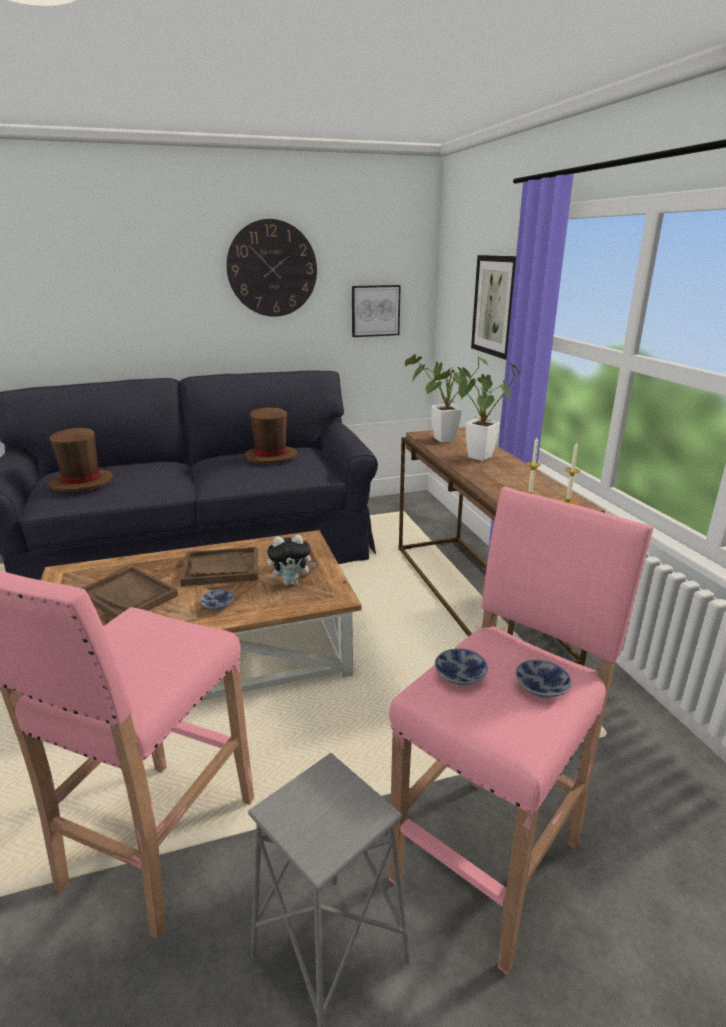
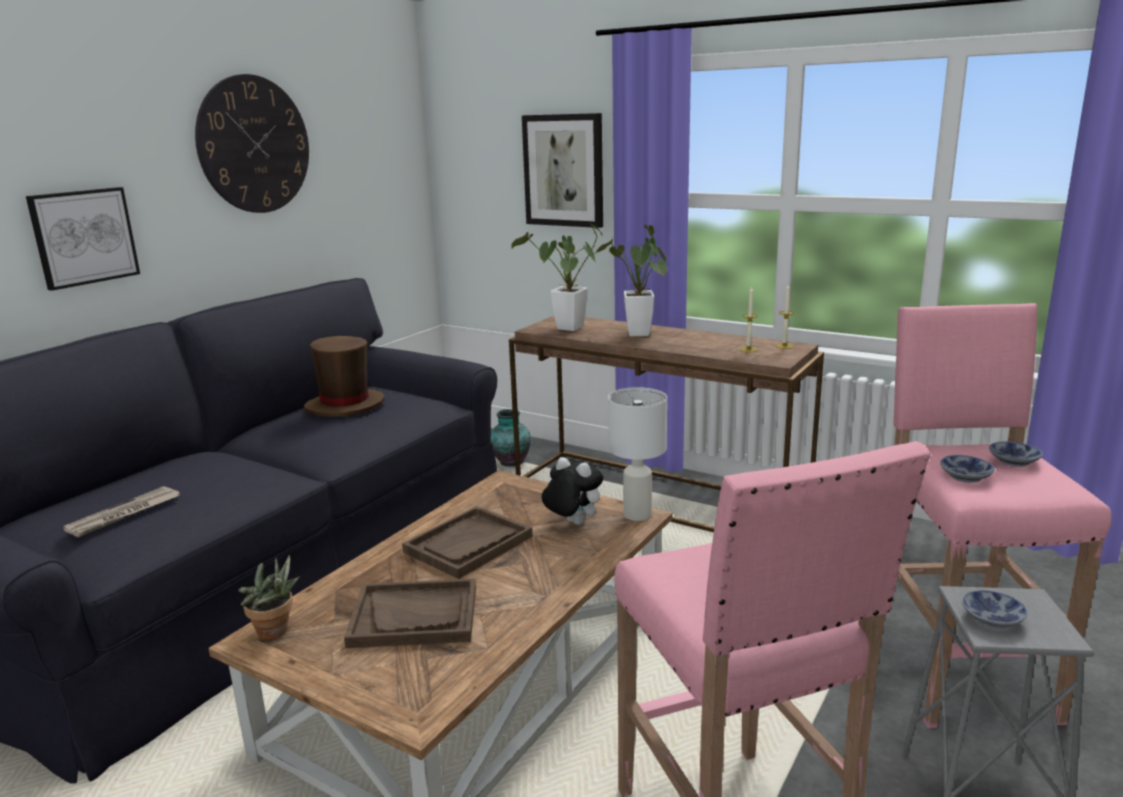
camera: 40 degrees left, 5 degrees down
(73, 573) = (276, 632): none -> potted plant
(82, 483) = (124, 515): brown hat -> newspaper
(218, 605) = (542, 575): bowl -> bowl (994, 618)
(292, 582) = (572, 523): plush toy -> plush toy turned 90 degrees counterclockwise
(338, 595) = (638, 514): none -> white table lamp
(375, 310) = (374, 194): picture -> picture (84, 237)
(418, 533) = (510, 463): none -> vase

